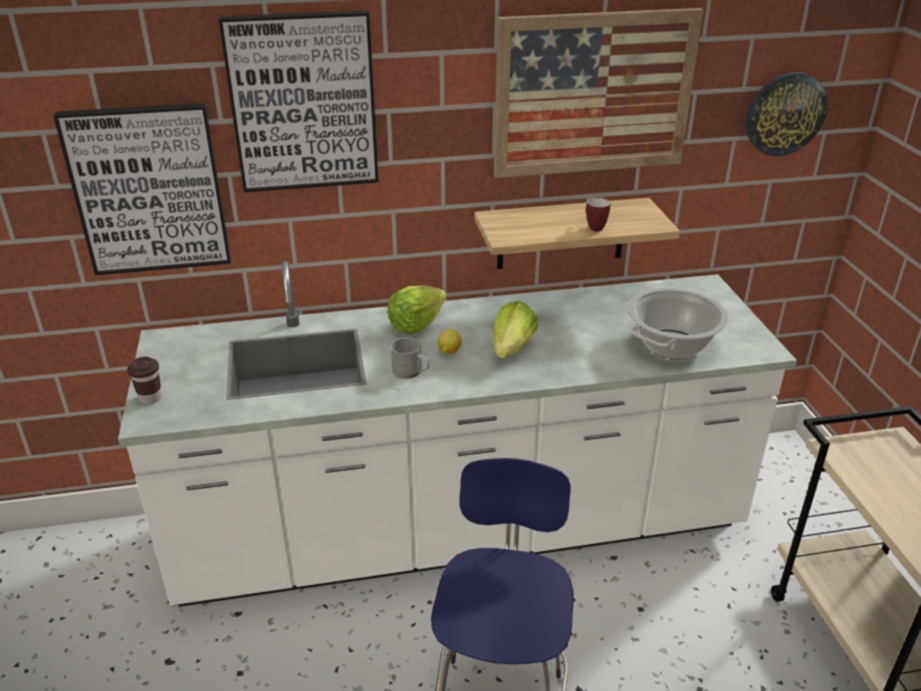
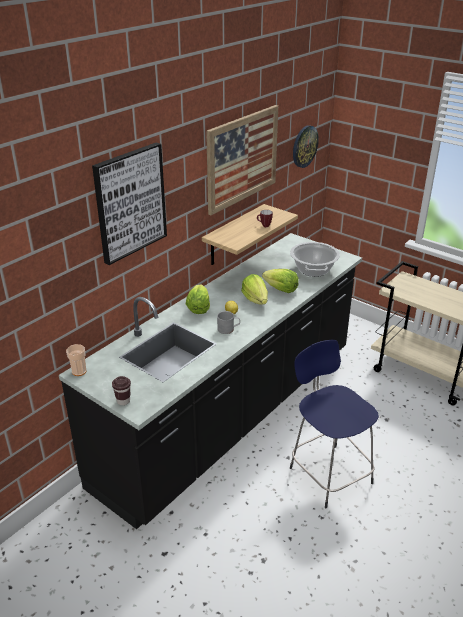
camera: 40 degrees left, 0 degrees up
(148, 189) = (58, 282): picture -> none
(165, 337) = (79, 371): none -> cup
(460, 531) = (231, 415): white counter -> black counter
(573, 351) = (281, 289): none -> lettuce

